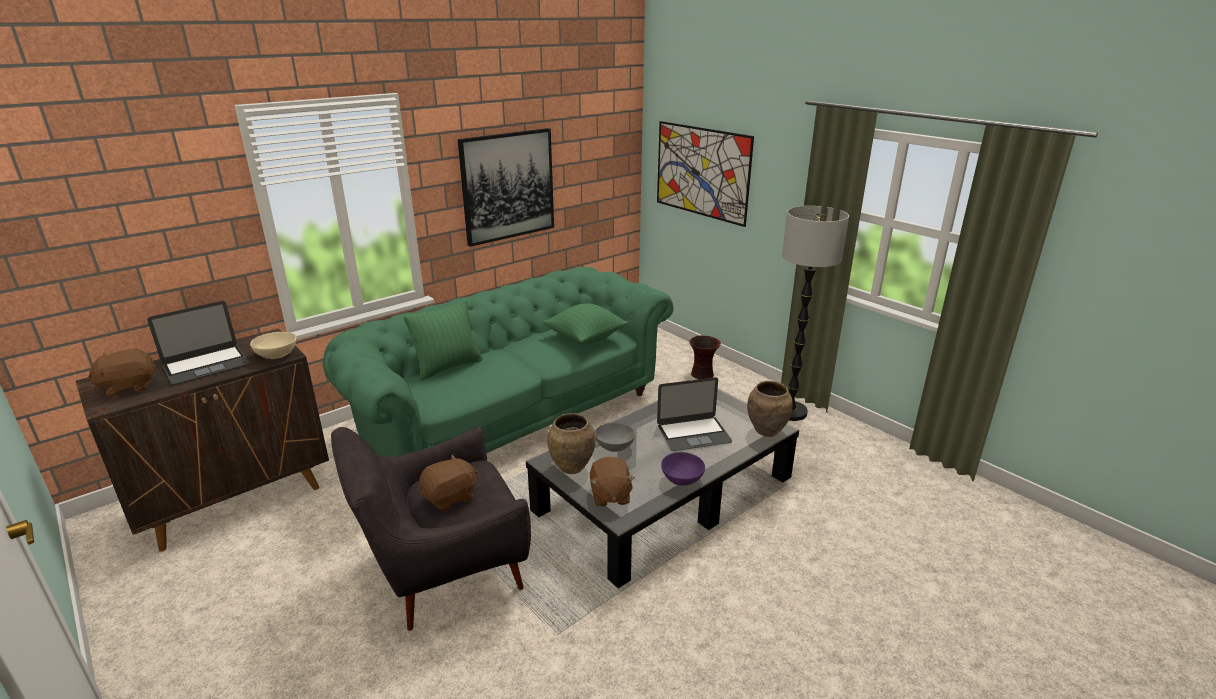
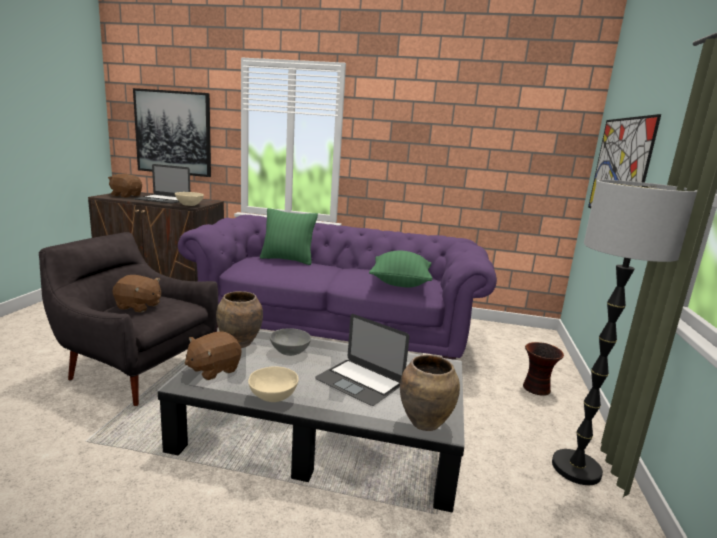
camera: 50 degrees right, 10 degrees down
(508, 186) = (426, 154): picture -> picture (173, 133)
(509, 415) = (337, 329): green sofa -> purple sofa
(682, 479) = (273, 396): purple bowl -> beige bowl

